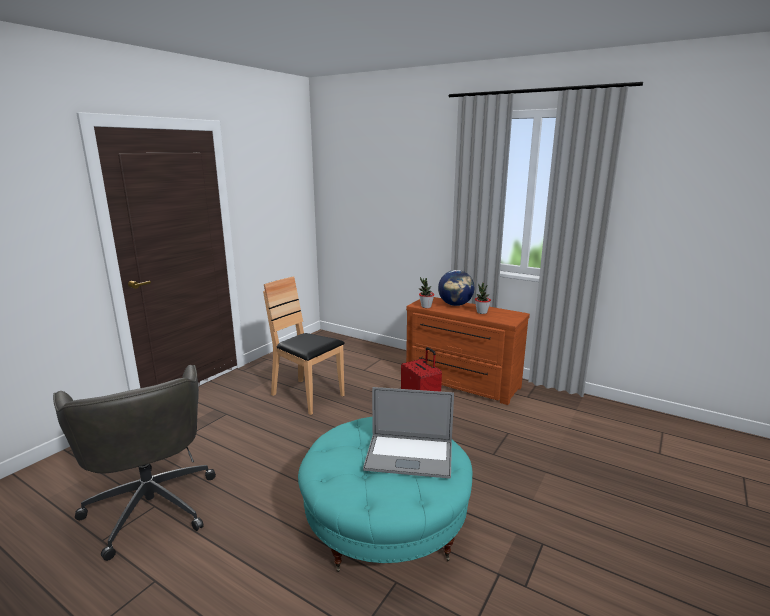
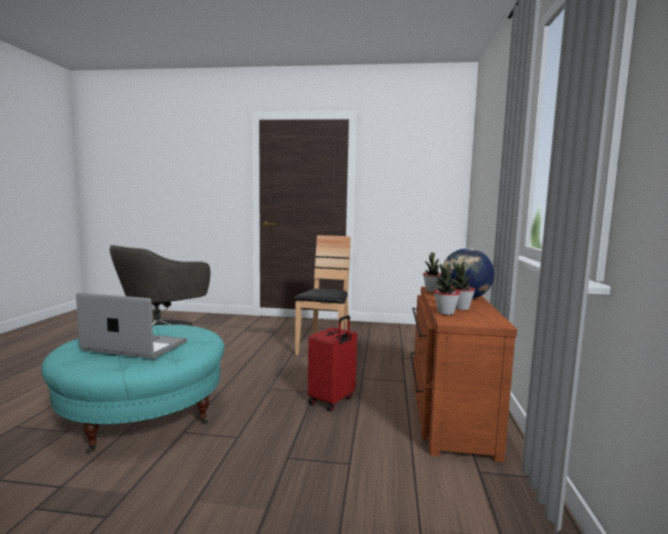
camera: 65 degrees right, 10 degrees down
(409, 456) = (135, 346): laptop -> laptop turned 120 degrees clockwise
(492, 318) = (445, 313): none -> potted plant

